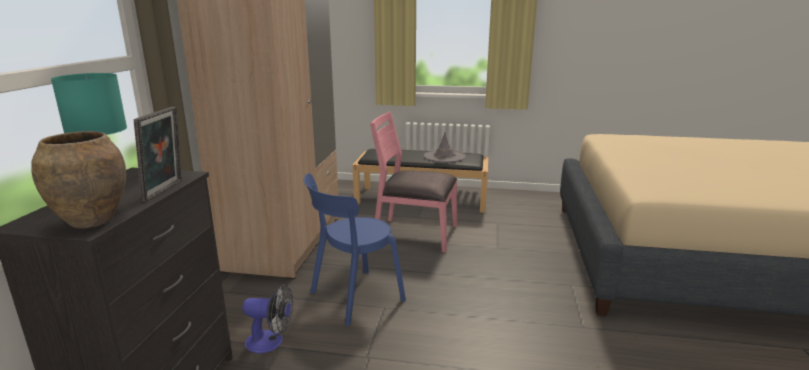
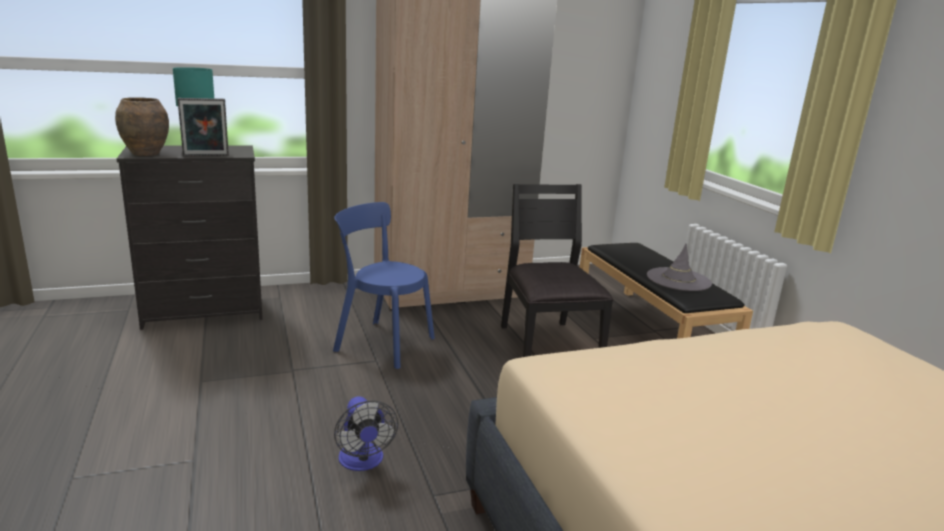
camera: 60 degrees right, 0 degrees up
(271, 342) = (290, 327): fan -> fan (362, 462)
(415, 234) = (547, 344): pink chair -> black chair

